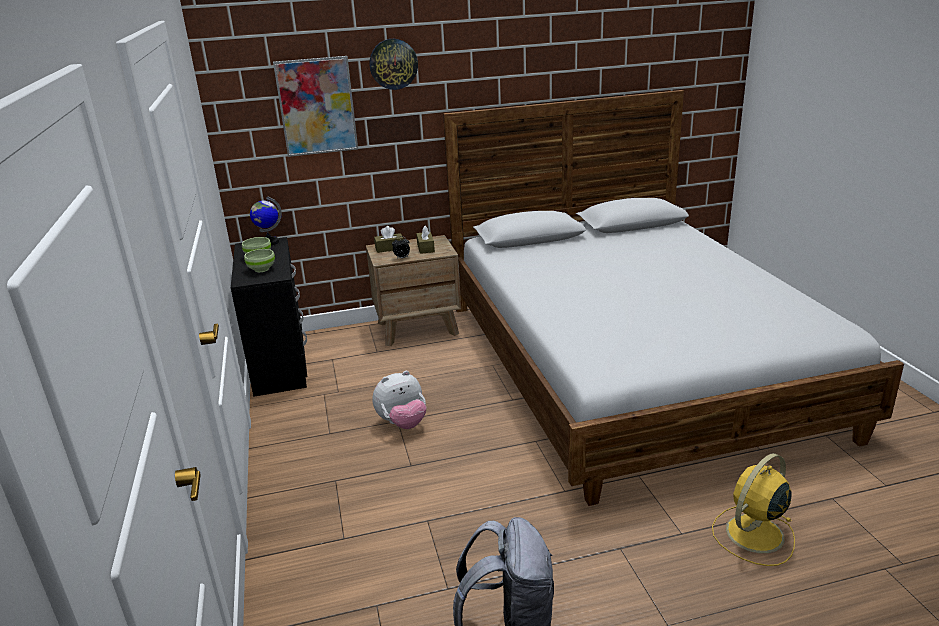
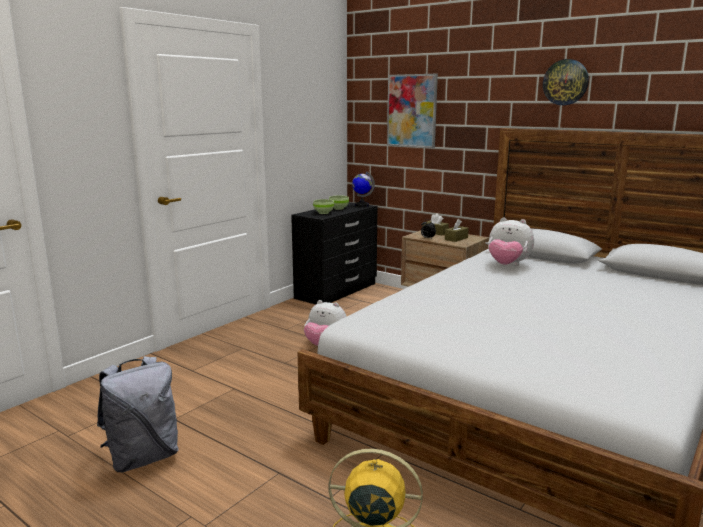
camera: 50 degrees right, 10 degrees down
(393, 64) = (470, 82): wall clock -> wall clock (565, 82)
(539, 260) = (507, 265): none -> plush toy

